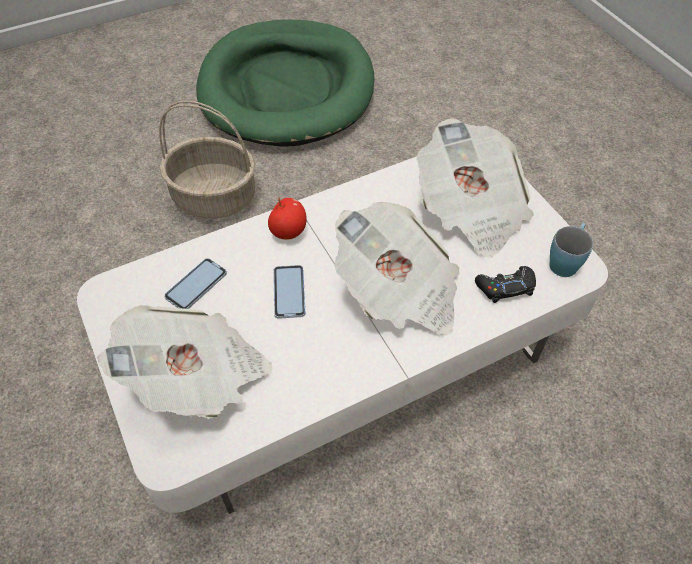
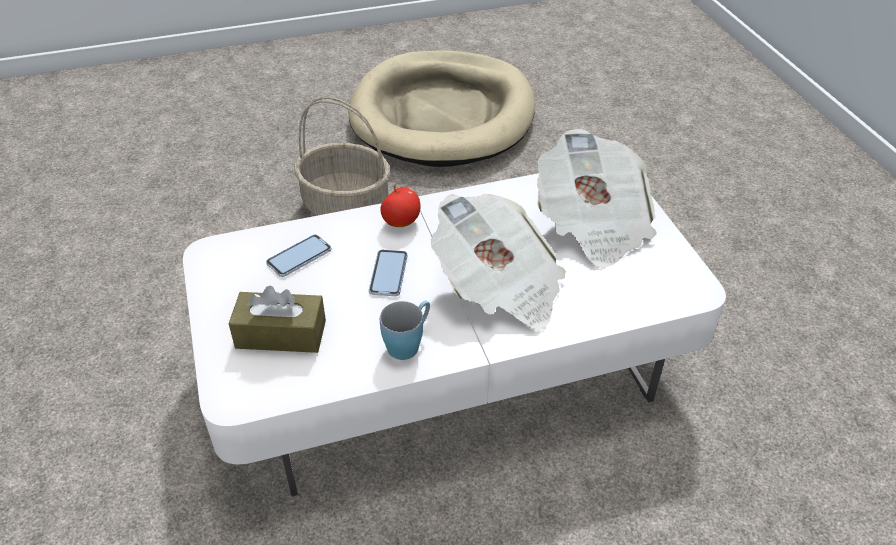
camera: 10 degrees right, 10 degrees down
(198, 377) = (281, 334): newspaper -> brown tissue box
(287, 88) = (443, 114): green dog bed -> beige dog bed
(505, 287) = (611, 297): black game controller -> none
(565, 261) = (682, 281): blue mug -> blue mug (408, 343)

